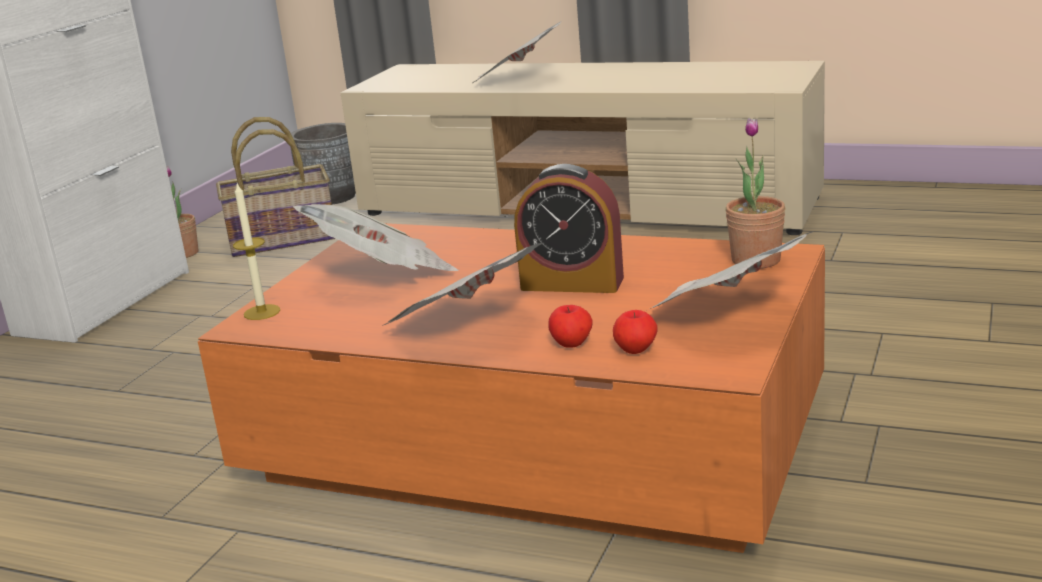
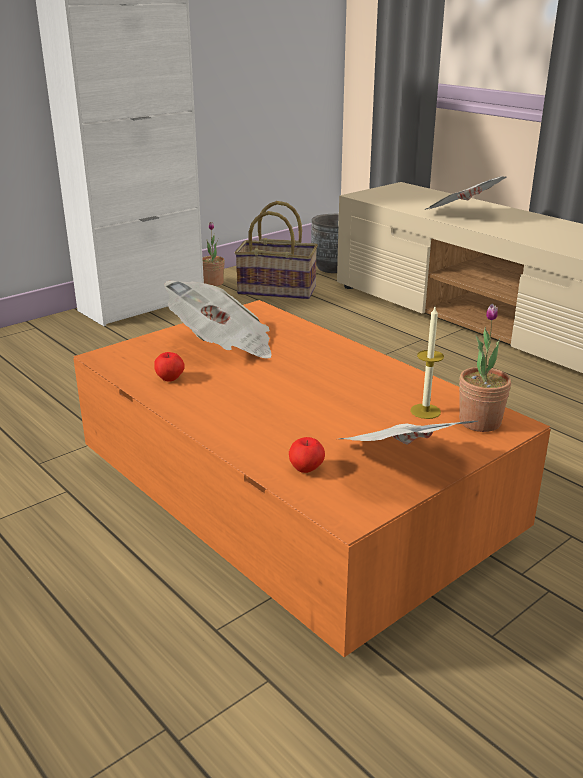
camera: 25 degrees right, 5 degrees up
(262, 312) = (125, 349): candle -> candle (425, 411)
(465, 326) = (224, 405): newspaper -> none
(572, 283) = (329, 395): alarm clock -> none
(572, 344) = (271, 446): apple -> apple (170, 379)

